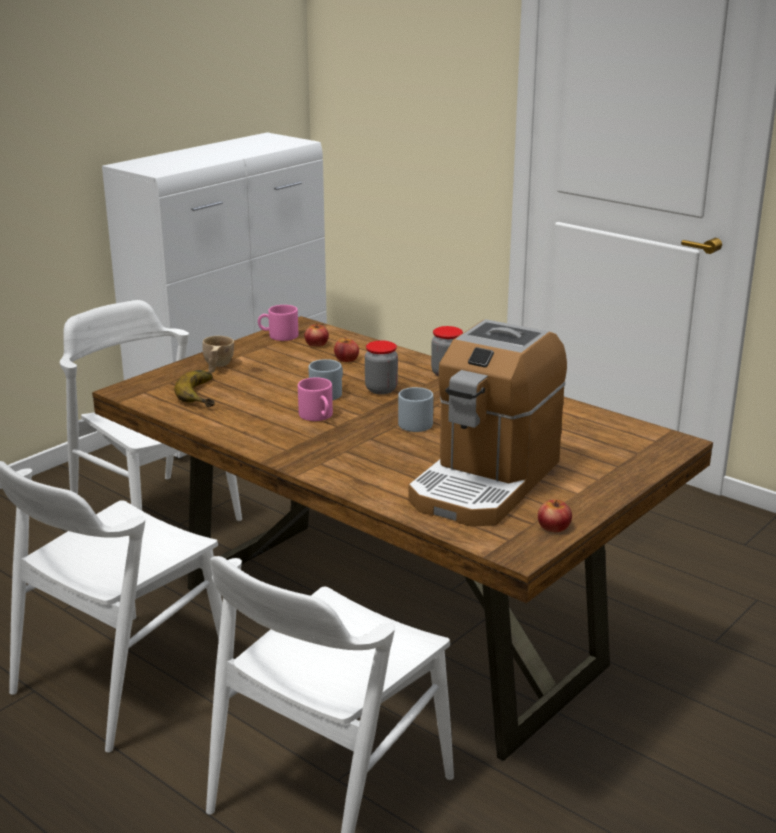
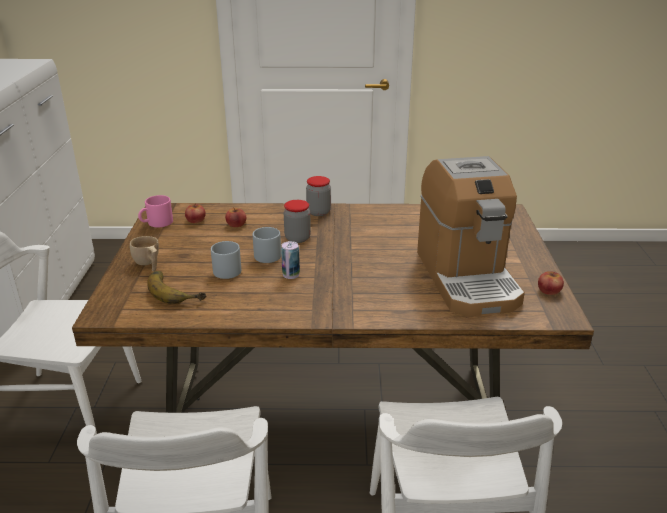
camera: 40 degrees left, 5 degrees up
(318, 416) = (291, 274): pink mug -> can
(416, 422) = (359, 253): grey mug -> grey mug (225, 269)

